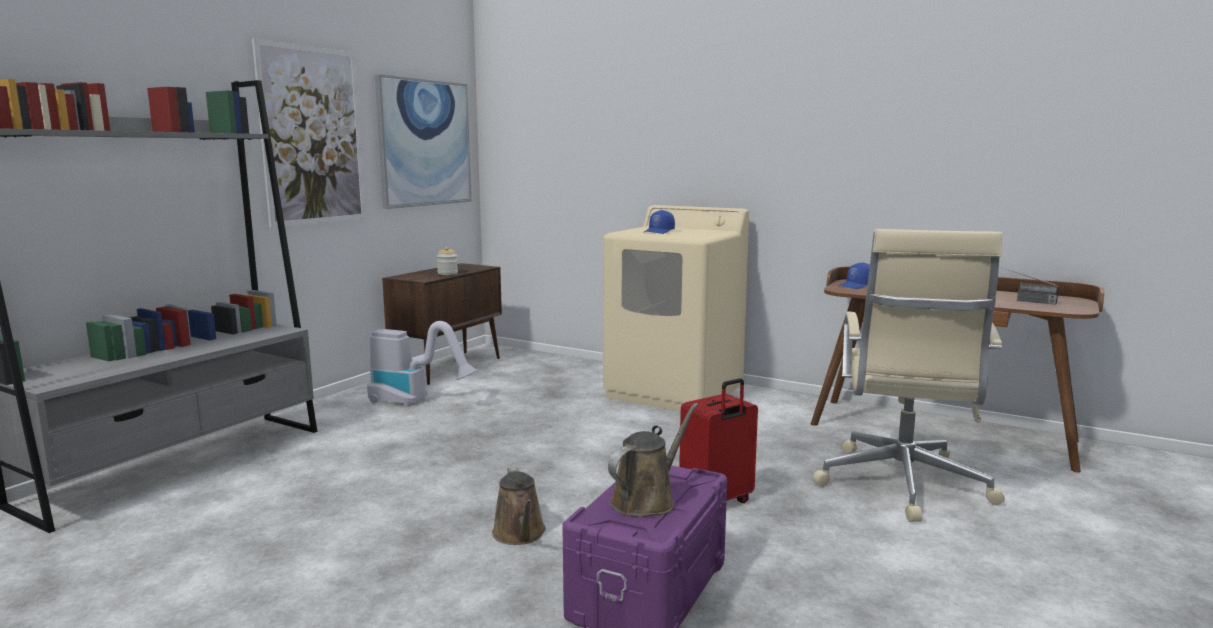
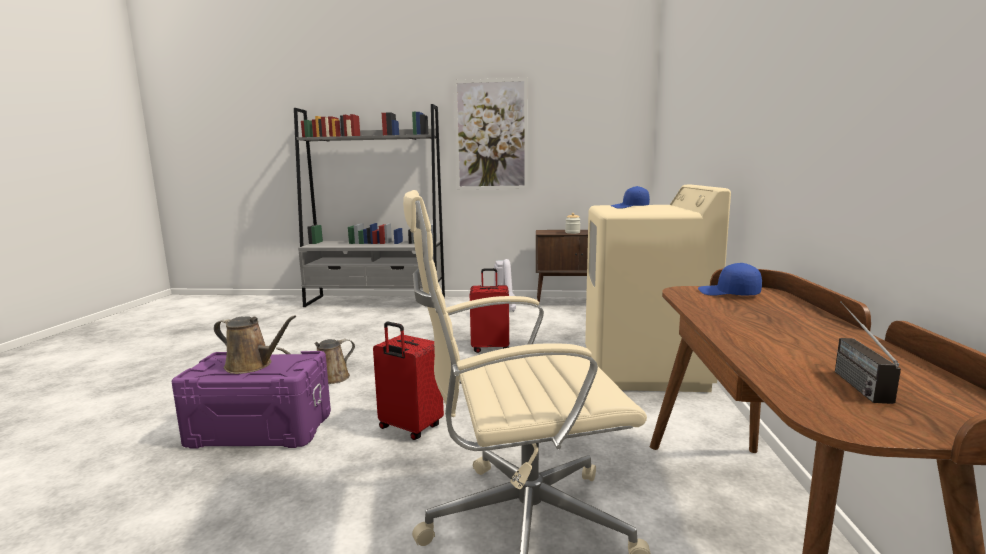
camera: 65 degrees right, 0 degrees up
(425, 143) = (590, 136): picture -> none
(537, 431) = (491, 348): none -> red suitcase

